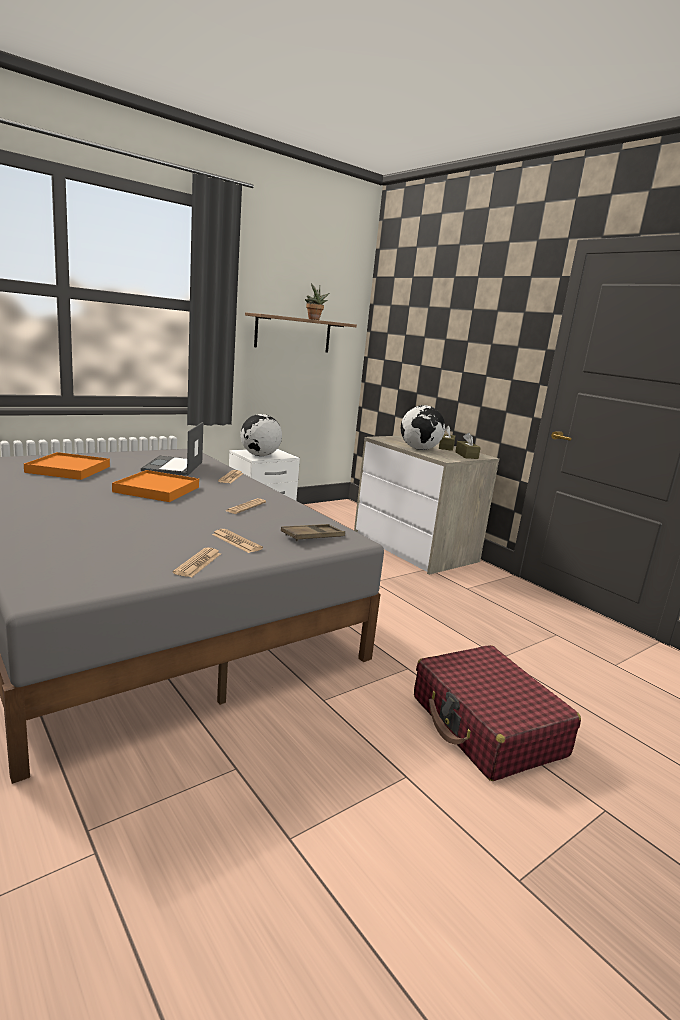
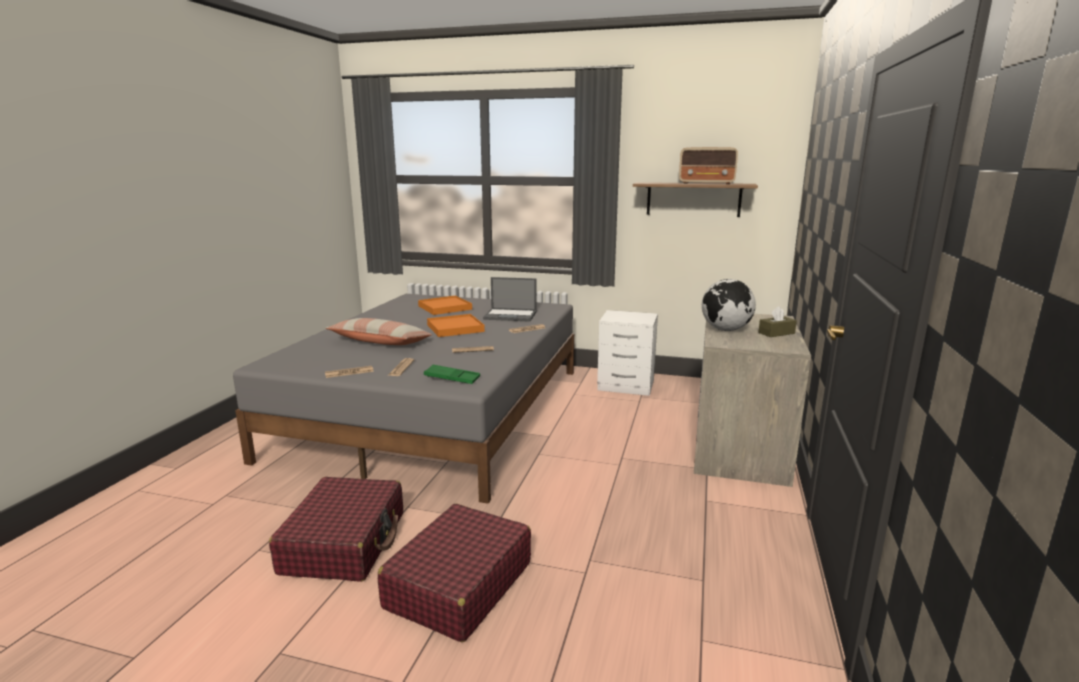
camera: 55 degrees right, 0 degrees up
(119, 522) = (380, 342): none -> pillow
(173, 467) = (511, 315): laptop -> laptop turned 135 degrees counterclockwise
(259, 455) = (619, 317): globe -> none
(312, 536) = (452, 378): brown tray -> green tray
(314, 319) = (707, 183): potted plant -> radio
(348, 764) = (345, 542): none -> red suitcase
(466, 455) = (768, 344): brown tissue box -> none

